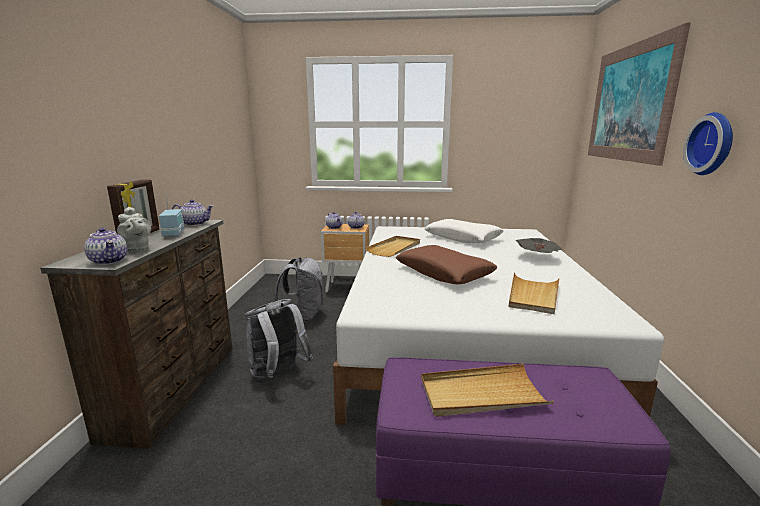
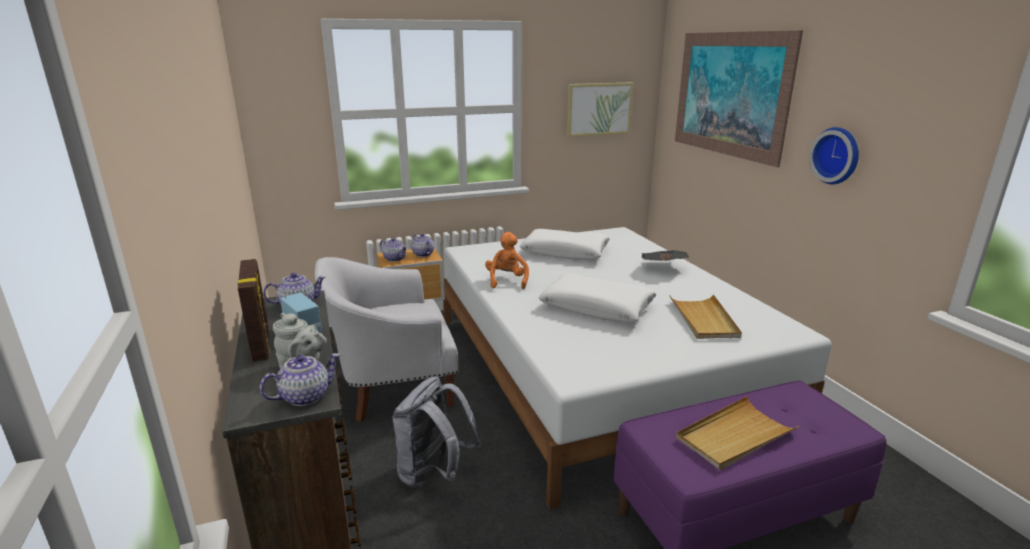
camera: 25 degrees left, 5 degrees up
(109, 261) = (305, 396): teapot -> teapot turned 60 degrees counterclockwise
(303, 315) = (392, 387): grey backpack -> white armchair
(395, 248) = (507, 281): beige tray -> orange plush toy
(444, 273) = (597, 308): brown pillow -> white pillow
(520, 127) = (598, 109): none -> picture

